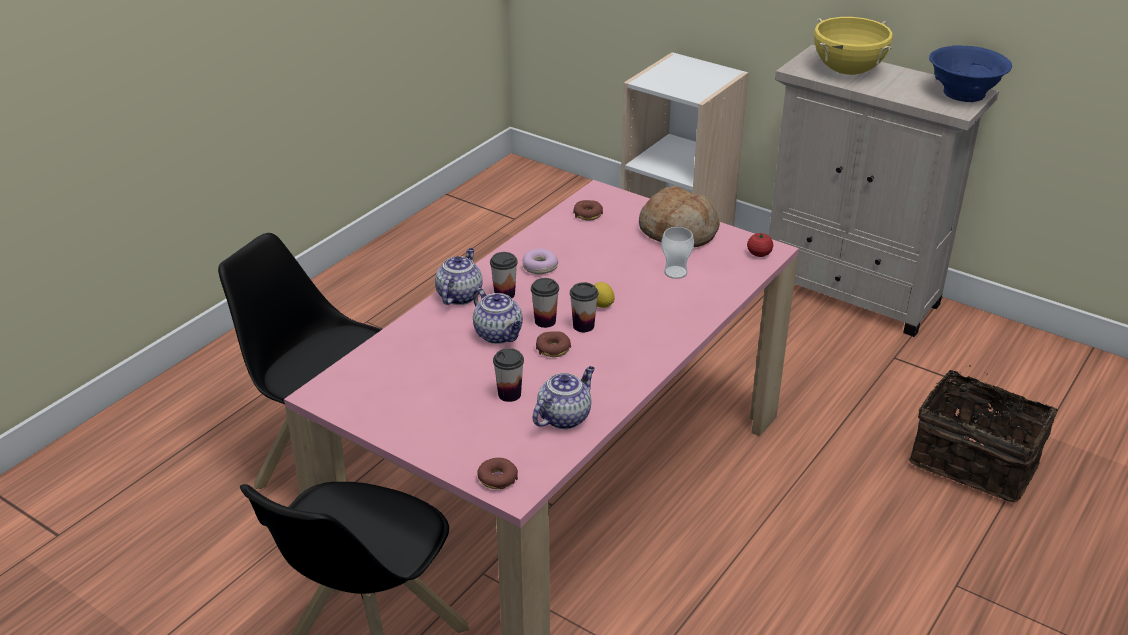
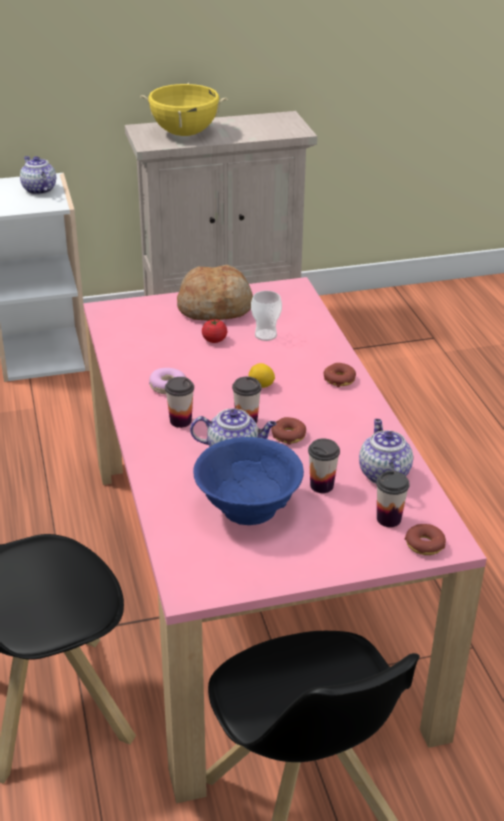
camera: 50 degrees left, 0 degrees up
(459, 295) = (148, 443): teapot -> teapot (38, 189)
(583, 326) = (277, 407): cup -> cup (388, 519)
(588, 214) = (129, 330): donut -> donut (339, 379)
(759, 254) = (292, 293): tomato -> tomato (214, 340)
(963, 94) = (281, 120): blue bowl -> blue bowl (248, 508)
(975, 460) = (437, 389): basket -> none

